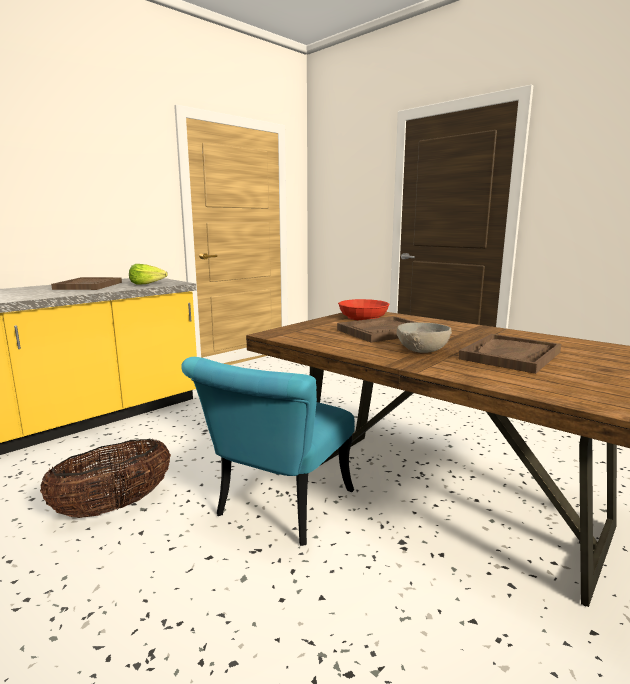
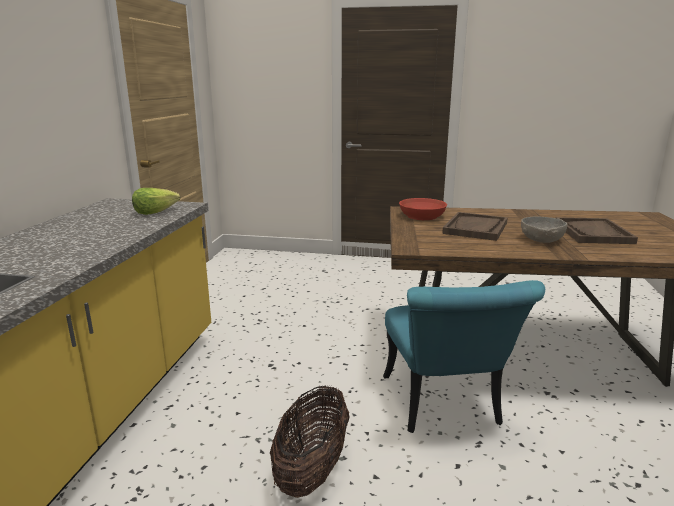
camera: 35 degrees left, 5 degrees up
(89, 286) = (85, 227): brown tray -> none

